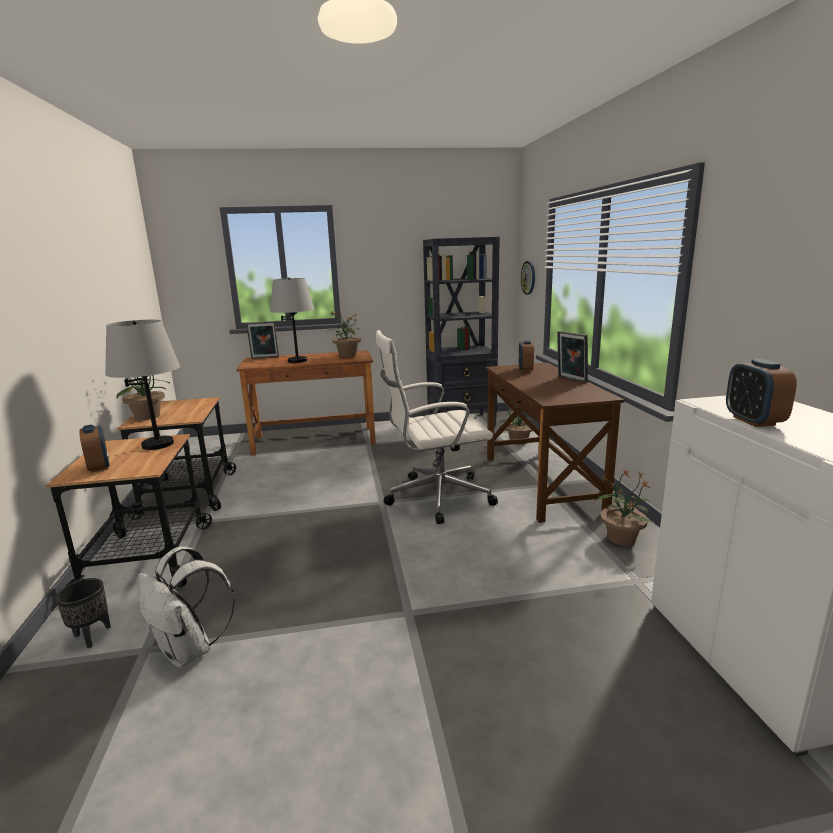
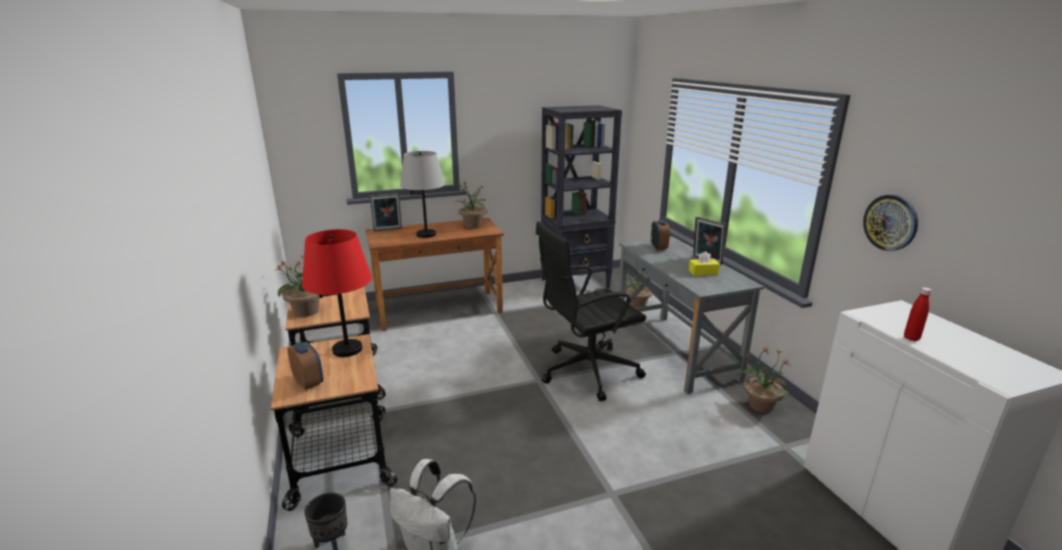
camera: 10 degrees left, 5 degrees up
(158, 444) = (347, 349): grey table lamp -> red table lamp
(436, 497) = (586, 371): white office chair -> black office chair
(528, 277) = (642, 146): wall clock -> wall clock (890, 222)
(542, 483) = (675, 351): brown desk -> grey desk
(561, 388) = (703, 272): none -> yellow tissue box
(753, 421) = (911, 338): alarm clock -> red bottle

